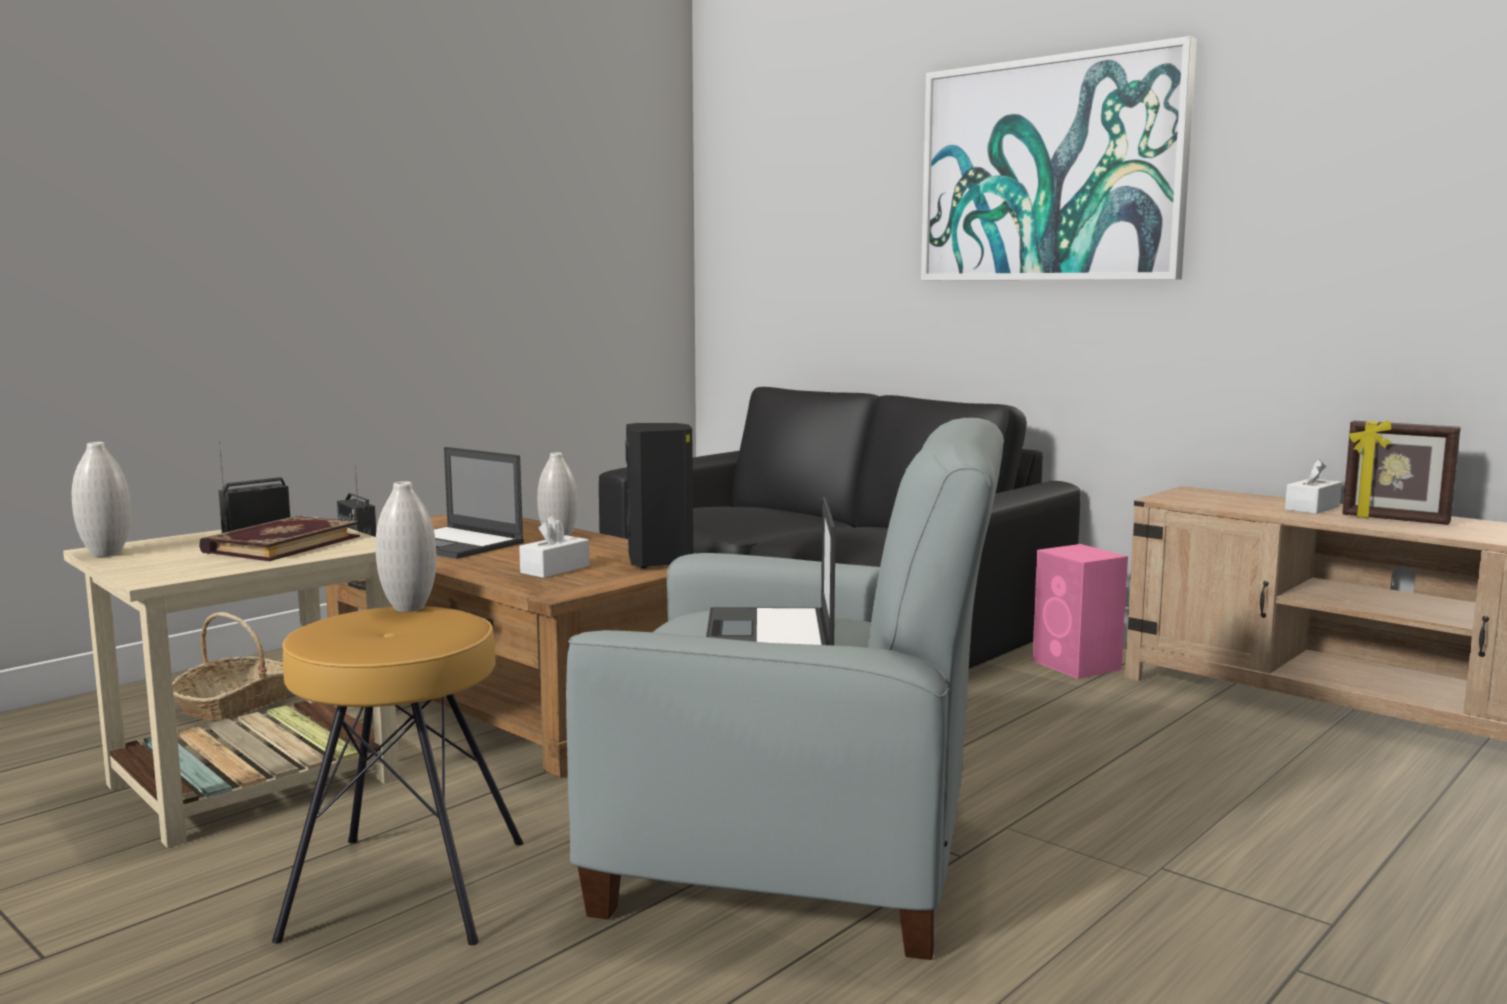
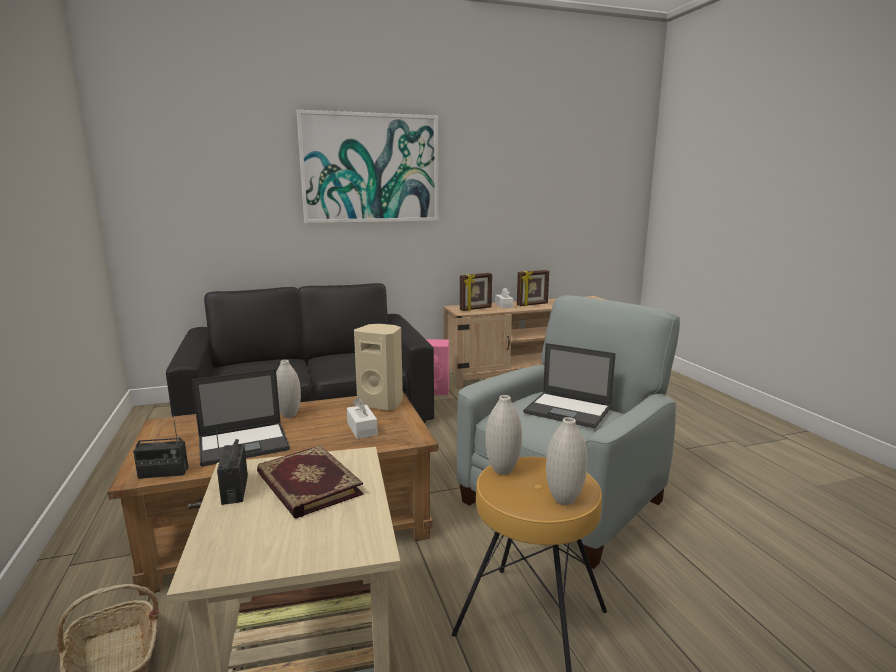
camera: 60 degrees left, 5 degrees up
(106, 554) = (230, 567): white vase -> white vase (564, 500)
(661, 561) = (382, 403): black speaker -> beige speaker
(1219, 500) = (476, 309): none -> picture frame

